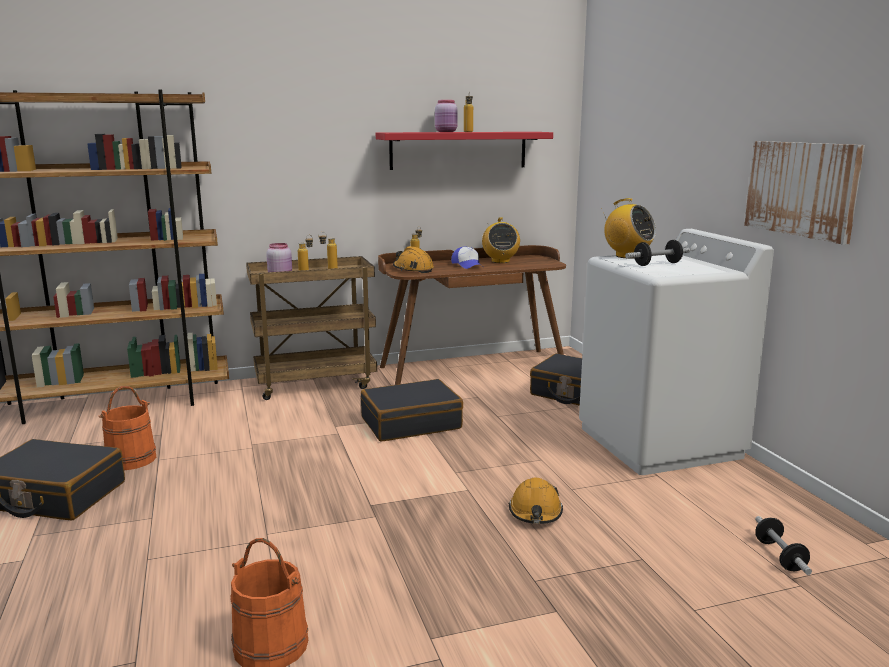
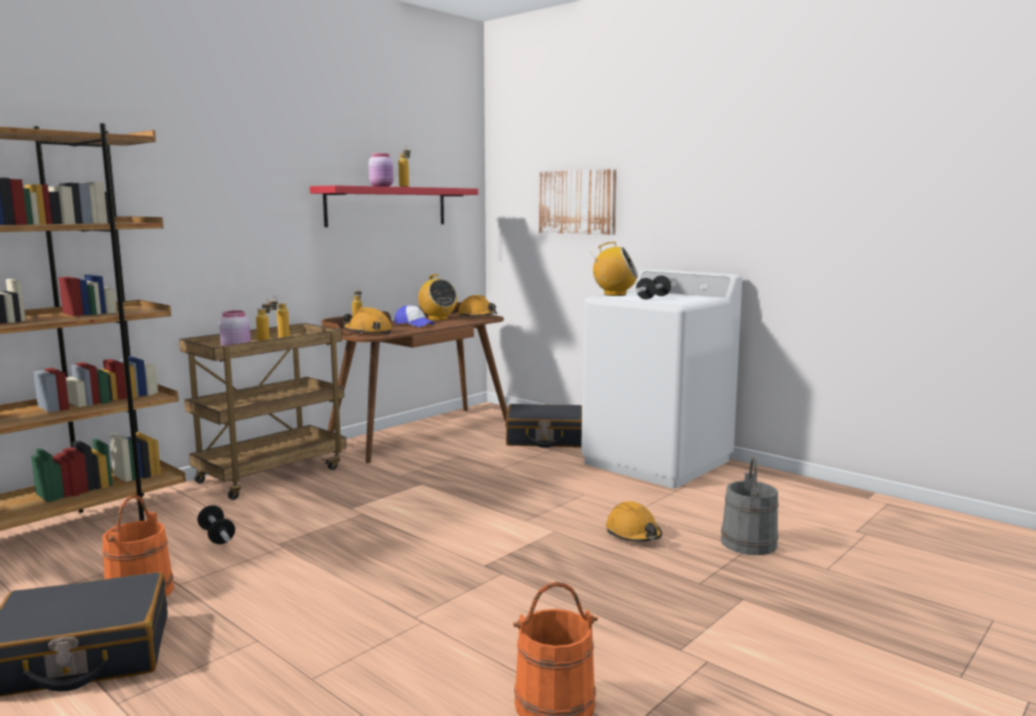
camera: 30 degrees left, 5 degrees down
(411, 423) = (426, 490): black suitcase -> none
(541, 262) = (477, 317): none -> orange hard hat
(642, 554) = (748, 543): none -> grey bucket
(779, 556) = (831, 519): dumbbell -> dumbbell (217, 536)
(801, 189) = (761, 226): picture -> picture (577, 202)

